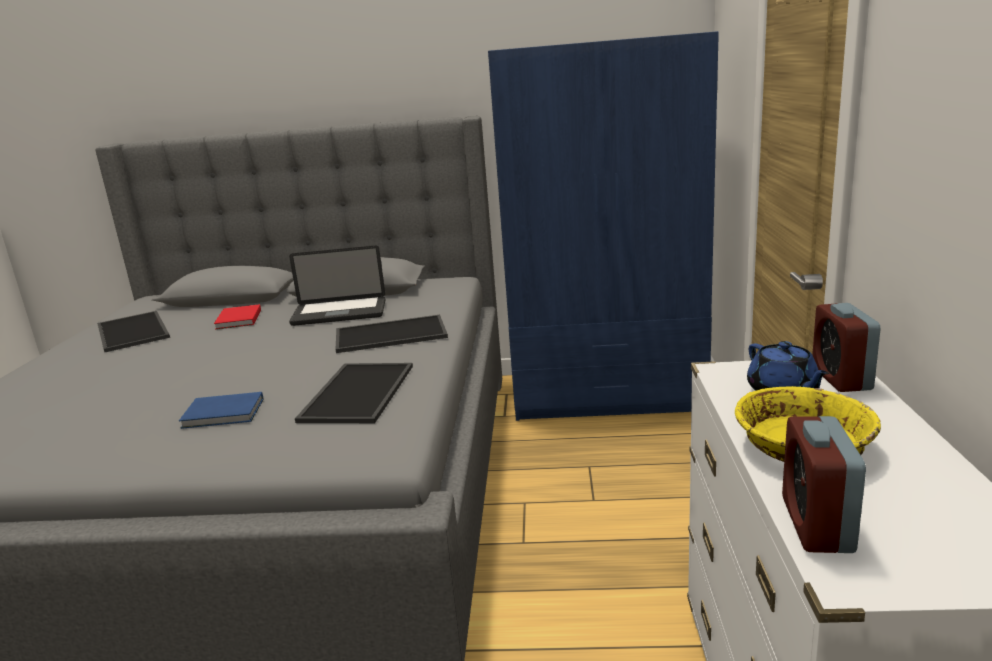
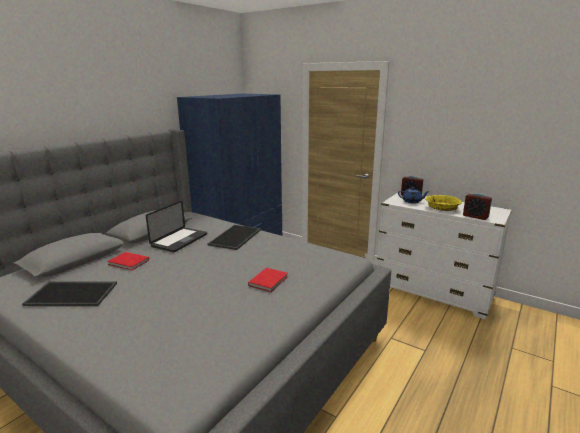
camera: 60 degrees left, 0 degrees up
(225, 413) = (269, 281): blue book -> red book
(356, 392) = (290, 253): tray -> none

